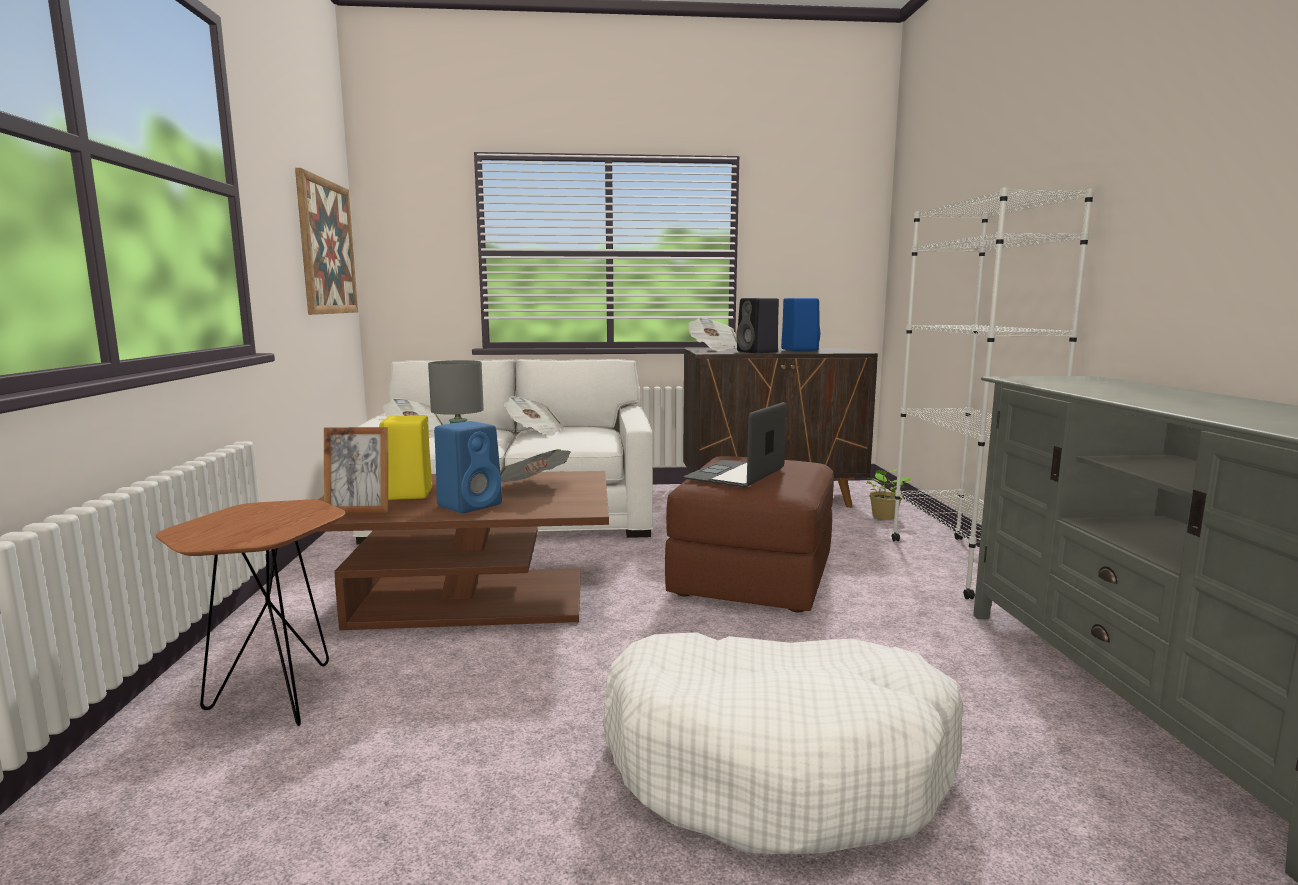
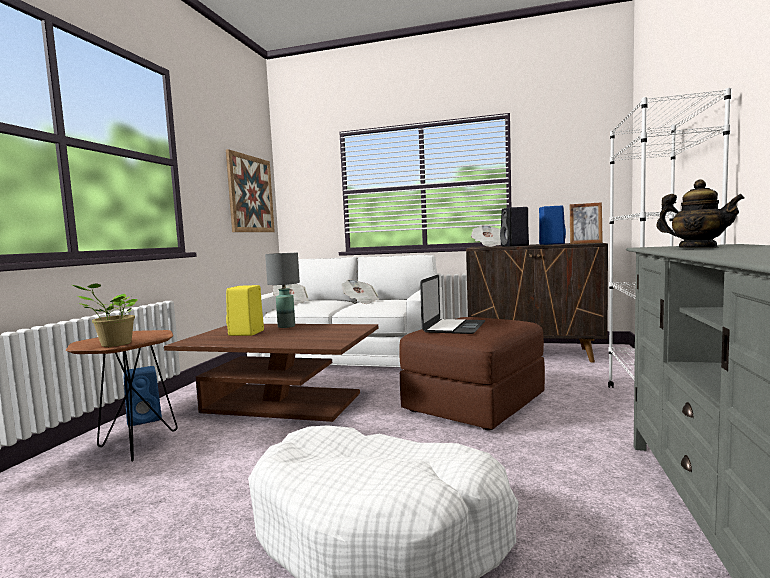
camera: 20 degrees right, 5 degrees down
(359, 510) = (209, 340): picture frame -> picture frame (585, 243)
(471, 504) = (271, 339): blue speaker -> blue speaker (146, 419)
(532, 488) = (319, 332): newspaper -> none
(735, 474) = (454, 327): laptop -> laptop turned 150 degrees clockwise
(883, 517) = (615, 370): potted plant -> potted plant (113, 344)
(1088, 386) = (697, 248): none -> teapot

